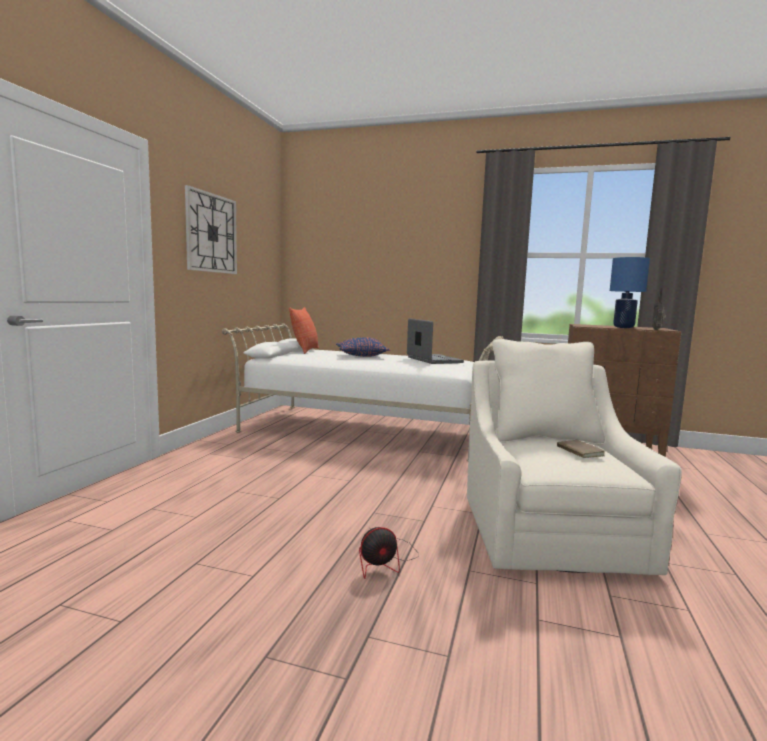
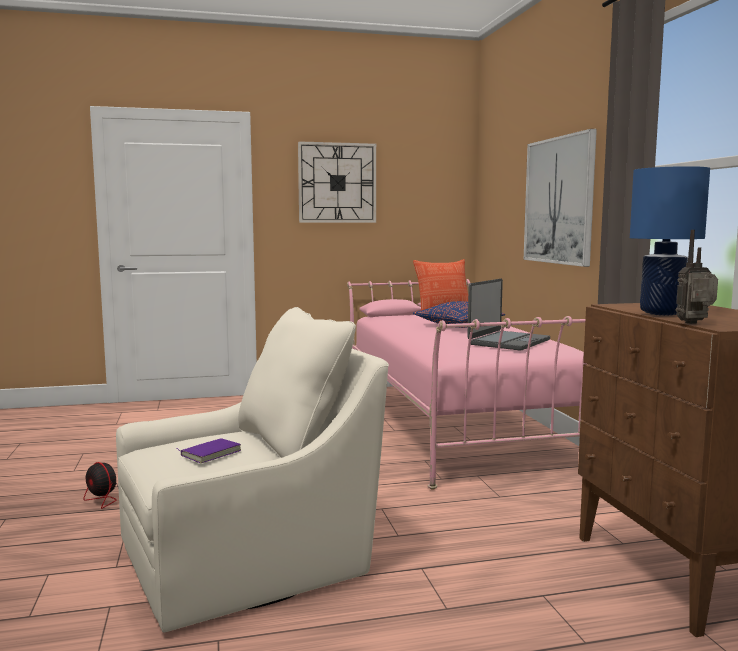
camera: 60 degrees right, 0 degrees up
(365, 430) = (455, 425): white bed -> pink bed
(410, 267) = (559, 200): none -> picture
(578, 451) = (210, 453): brown book -> purple book

